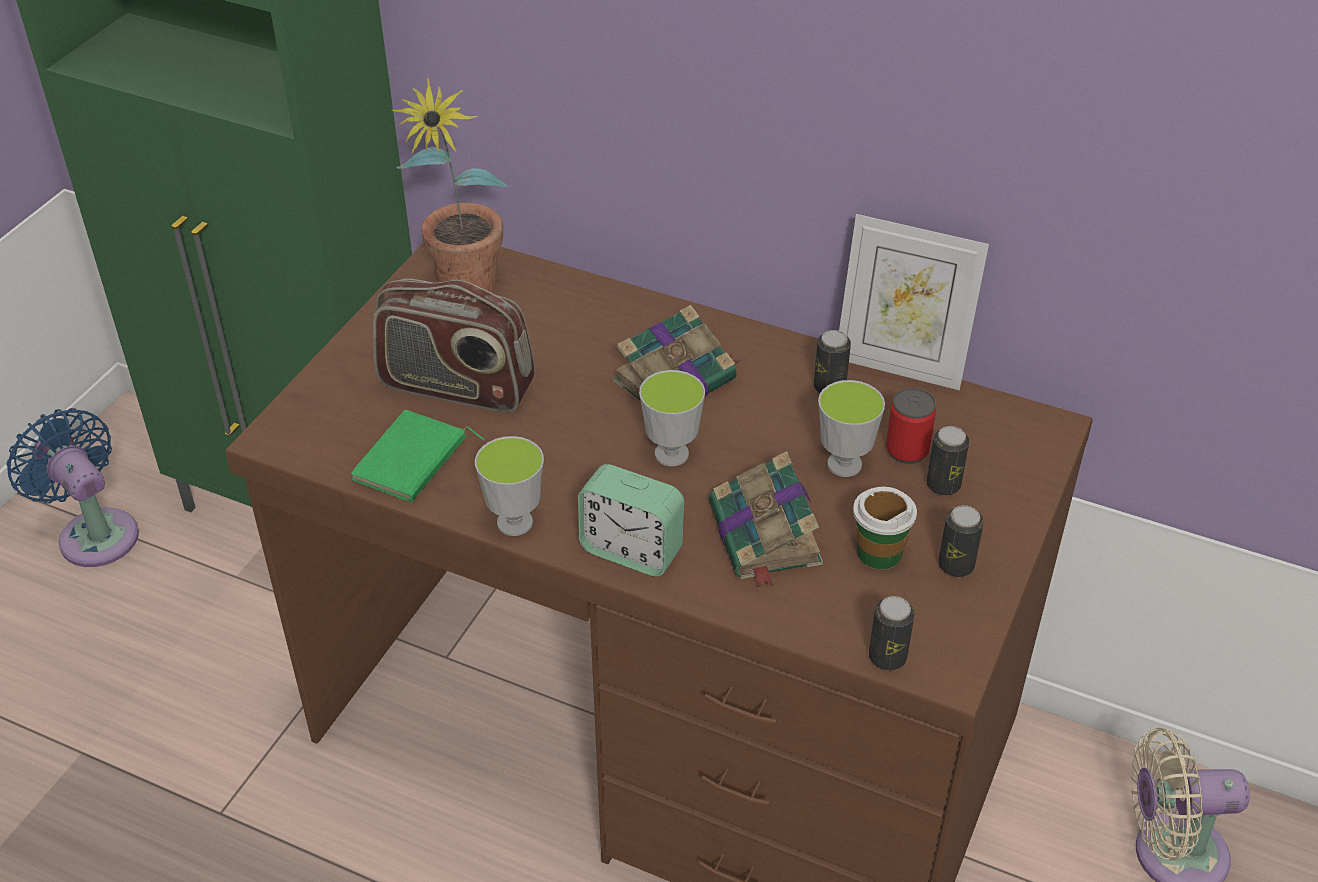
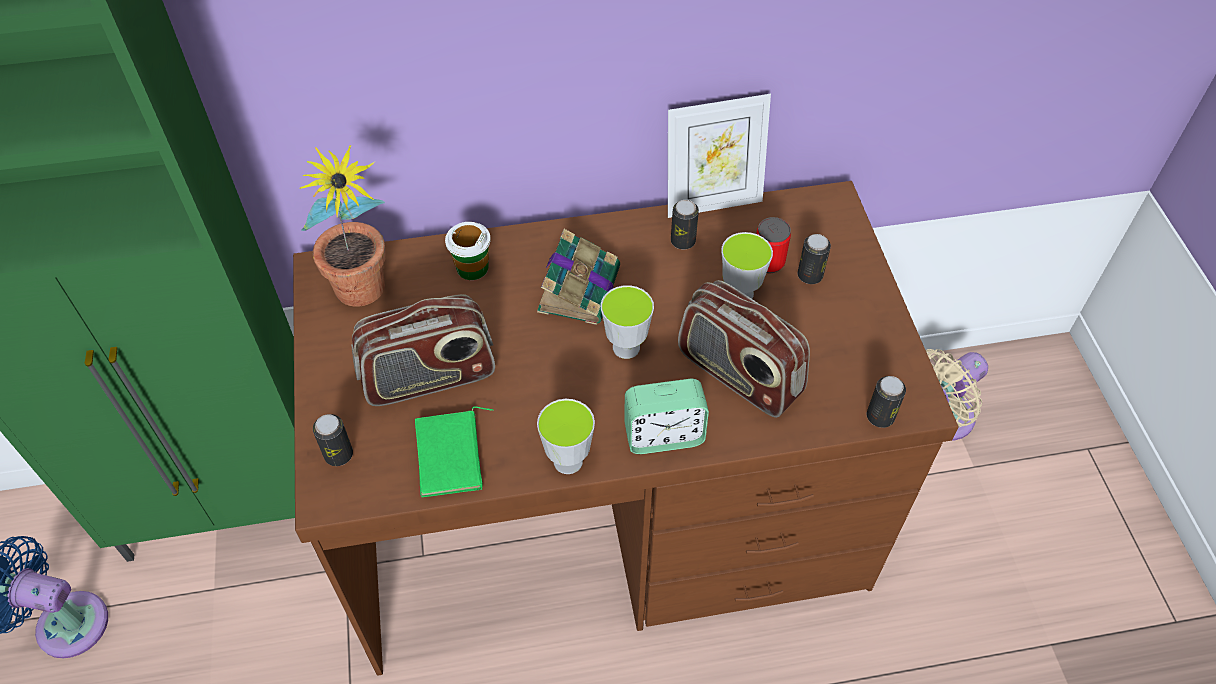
camera: 35 degrees left, 10 degrees up
(766, 537) = (738, 374): book -> radio
(879, 552) = (813, 345): cup -> cup (472, 267)
(956, 565) = (864, 329): can -> can (338, 455)

